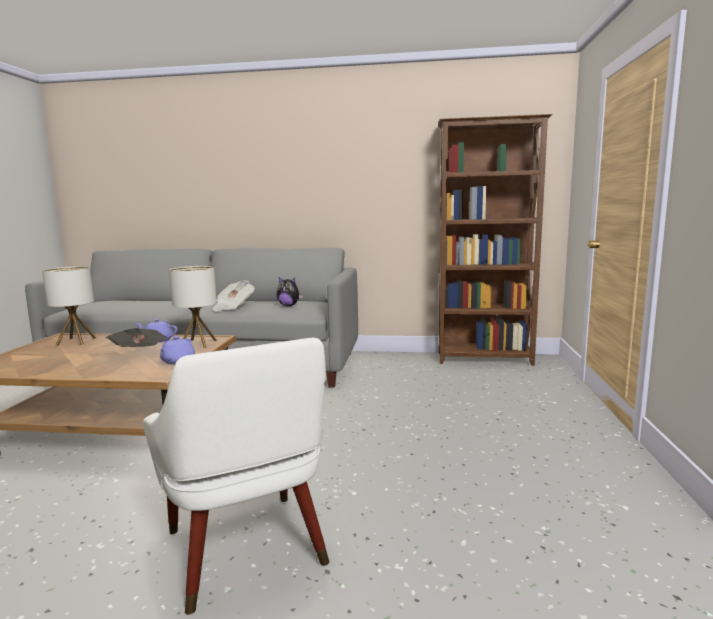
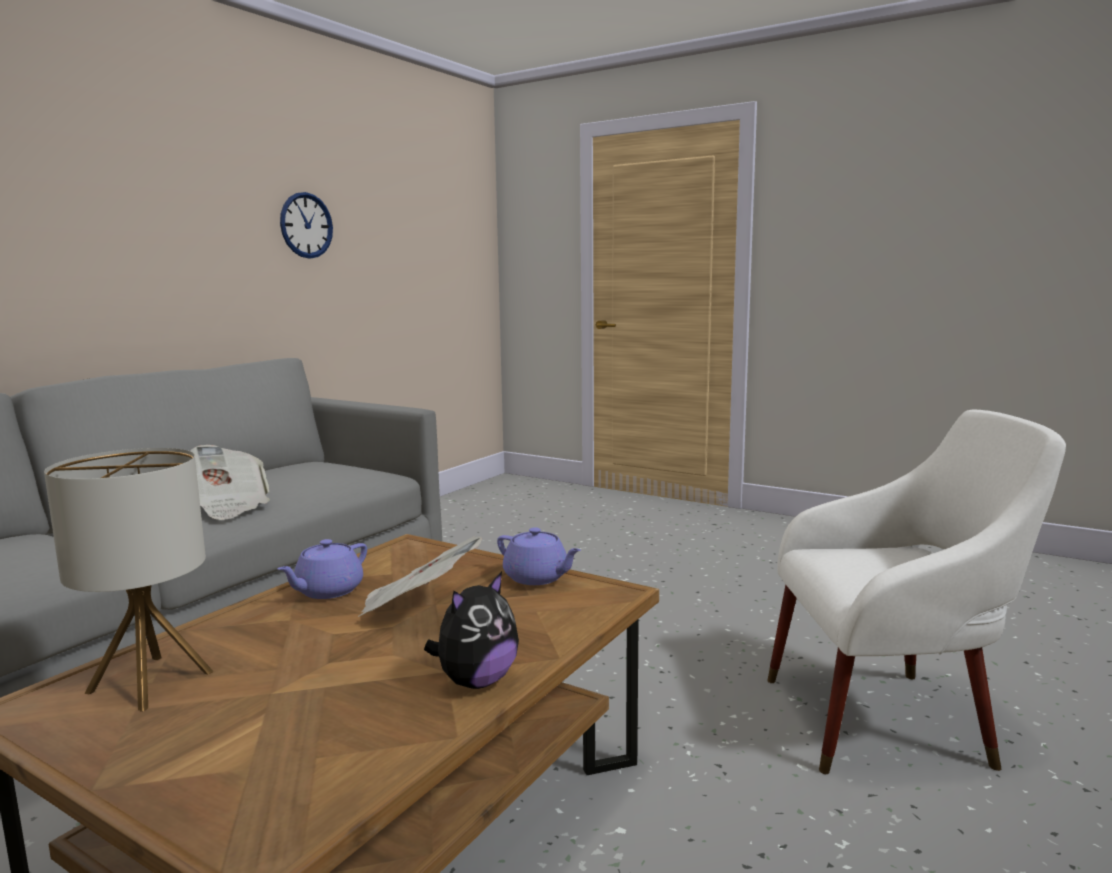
camera: 65 degrees left, 0 degrees up
(198, 344) = (423, 560): table lamp -> none
(289, 305) = (318, 475): plush toy -> plush toy (476, 681)
(381, 175) = (306, 225): none -> wall clock
(485, 359) = (465, 500): brown bookcase -> none

